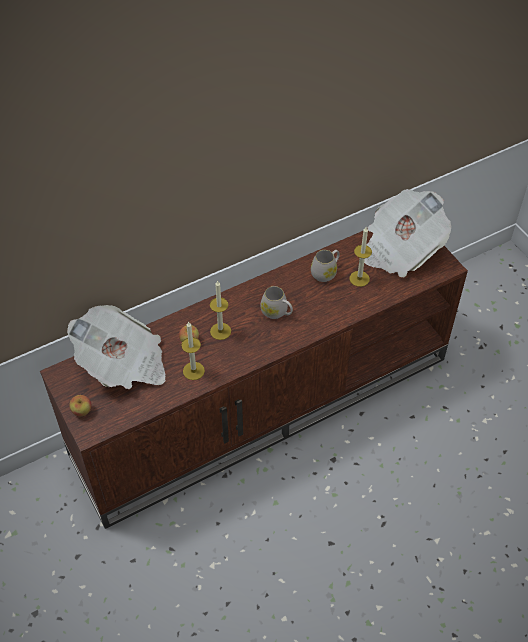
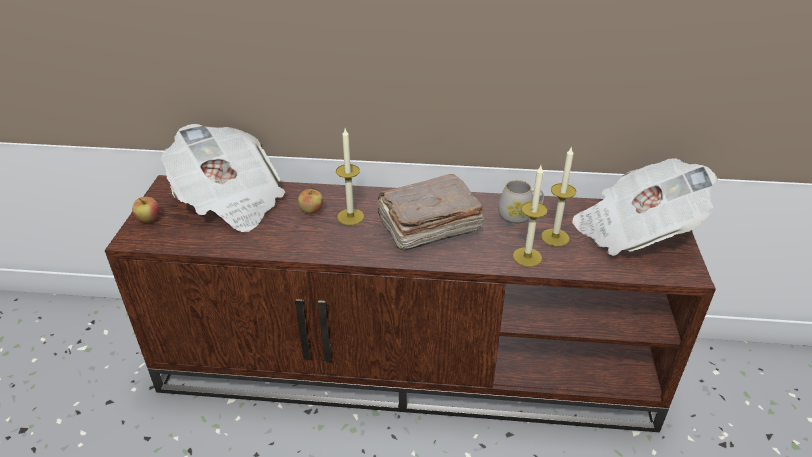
camera: 35 degrees right, 15 degrees down
(193, 371) = (285, 236): candle -> candle (527, 257)
(277, 312) = (427, 227): white mug -> brown book

